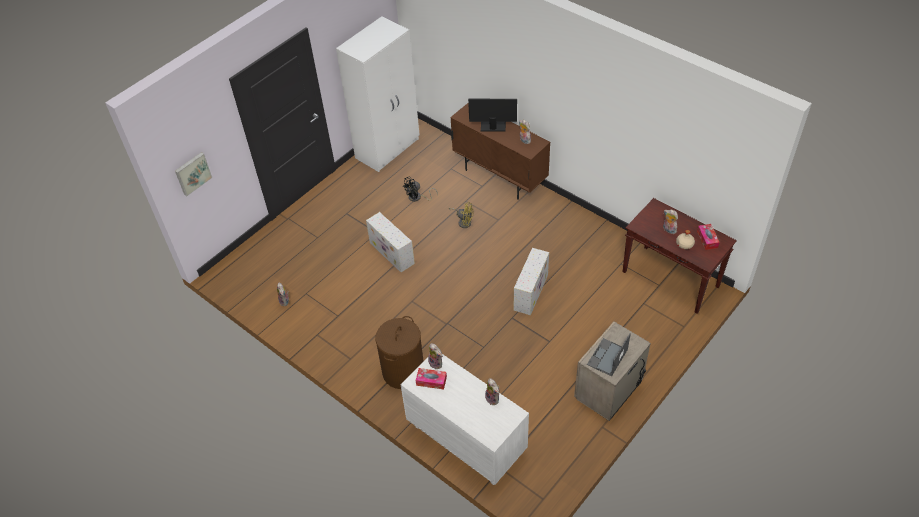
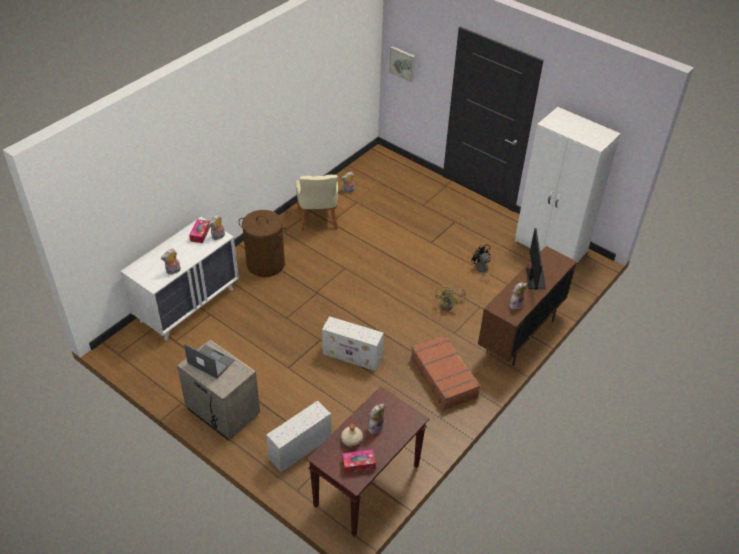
camera: 85 degrees right, 5 degrees down
(333, 327) = (318, 220): none -> beige chair
(392, 253) = (404, 254): white storage box -> white storage box (299, 448)
(550, 228) = (444, 377): none -> brown suitcase

